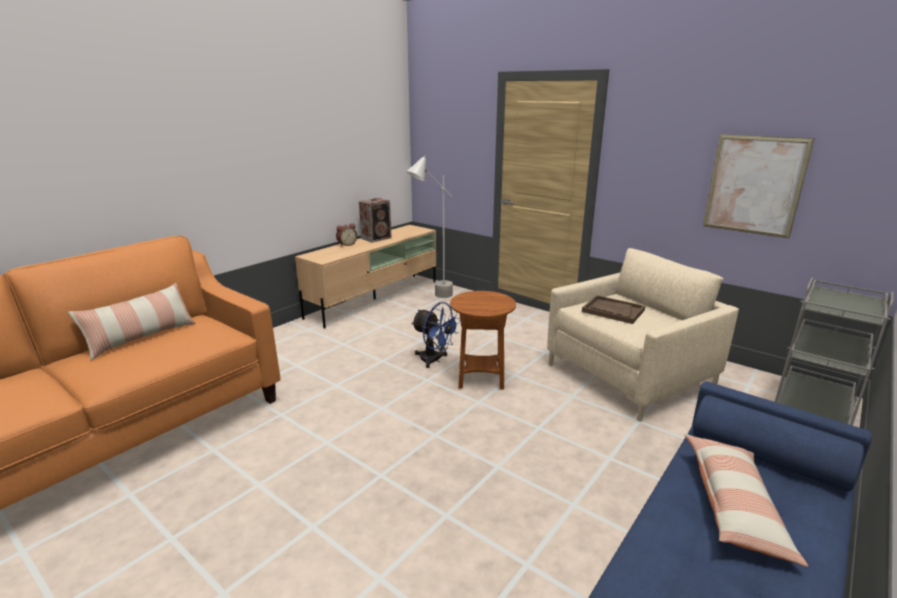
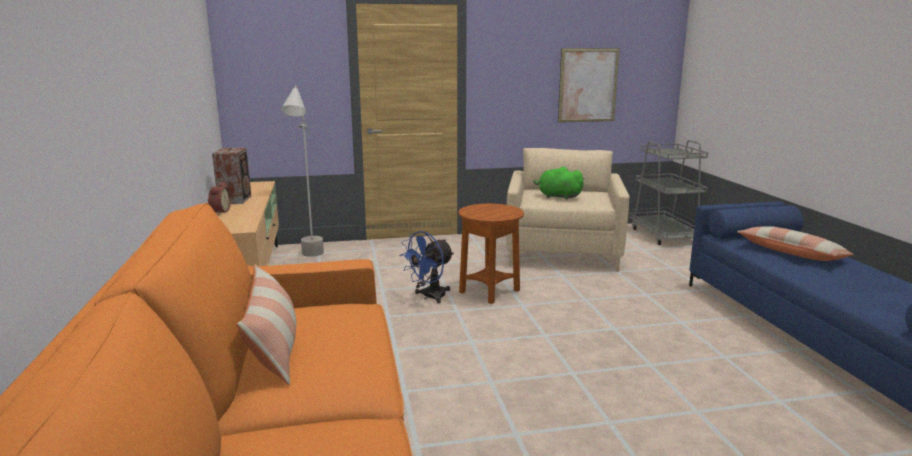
camera: 50 degrees left, 5 degrees down
(434, 360) = (429, 297): blue fan -> blue fan turned 150 degrees clockwise
(613, 311) = (557, 196): brown tray -> green plush toy

